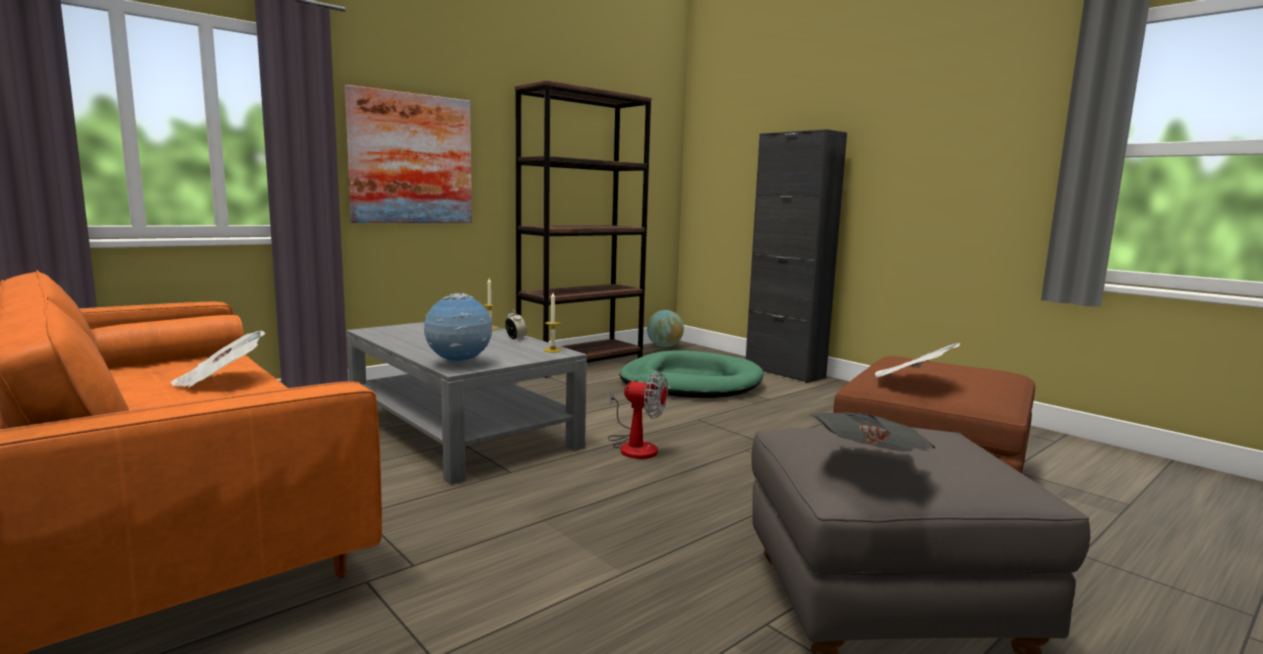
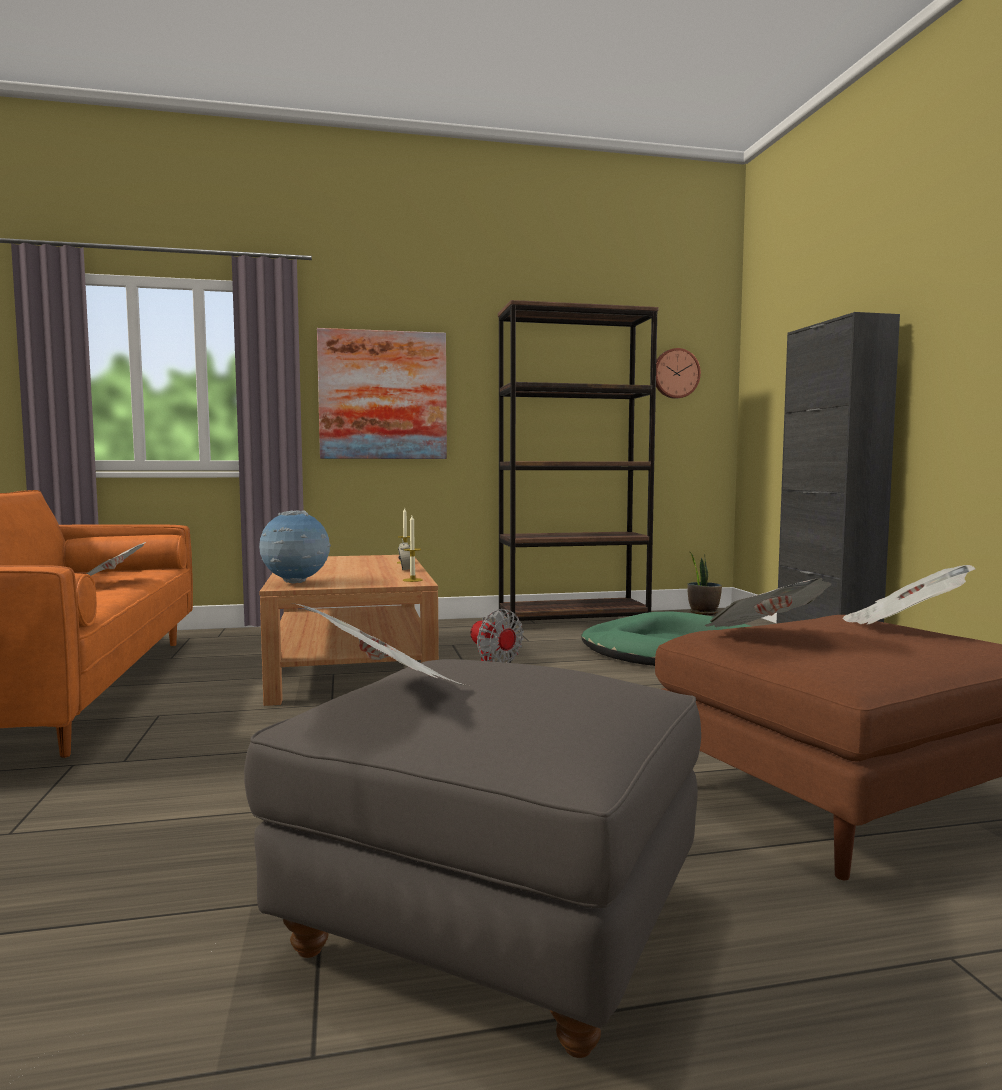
camera: 30 degrees right, 5 degrees down
(460, 429) = (351, 664): grey coffee table -> brown coffee table
(643, 150) = (675, 373): none -> wall clock
(664, 346) = (703, 613): globe -> potted plant
(950, 363) = (903, 626): none -> newspaper

